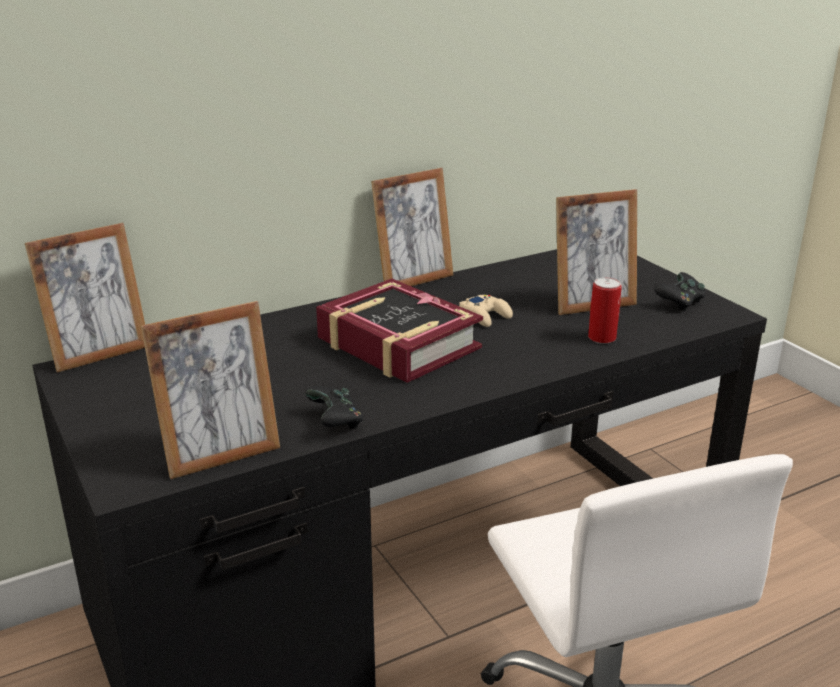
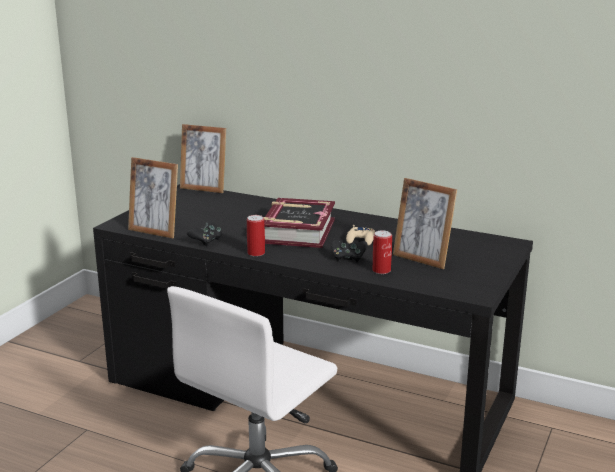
camera: 55 degrees right, 5 degrees down
(414, 280) = (377, 215): picture frame -> none
(439, 398) = (256, 253): none -> can
(680, 303) = (468, 279): black game controller -> black game controller (348, 258)

